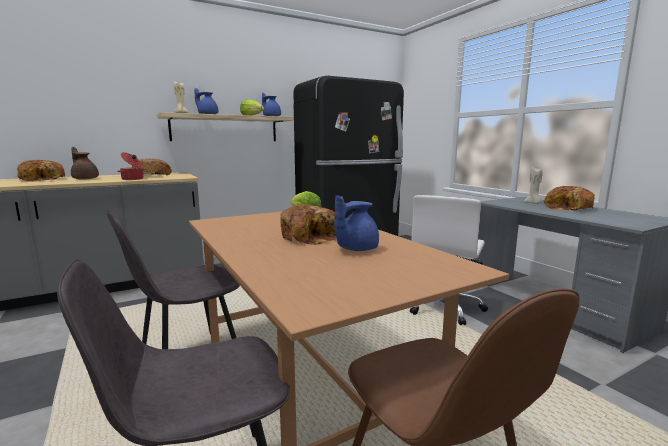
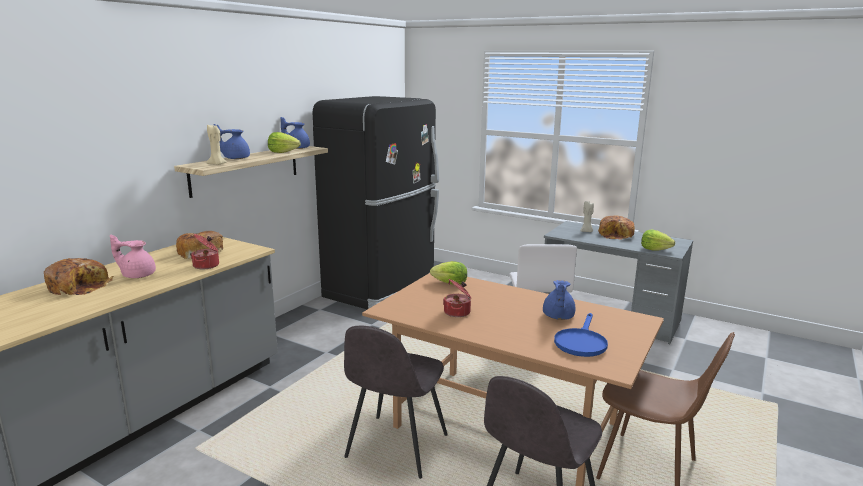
camera: 30 degrees left, 5 degrees up
(85, 179) = (137, 275): brown teapot -> pink teapot
(261, 231) = (458, 312): none -> cooking pot
(312, 236) = (507, 310): bread -> none
(330, 273) = (581, 342): none -> blue frying pan
(608, 221) = (654, 249): none -> lettuce

